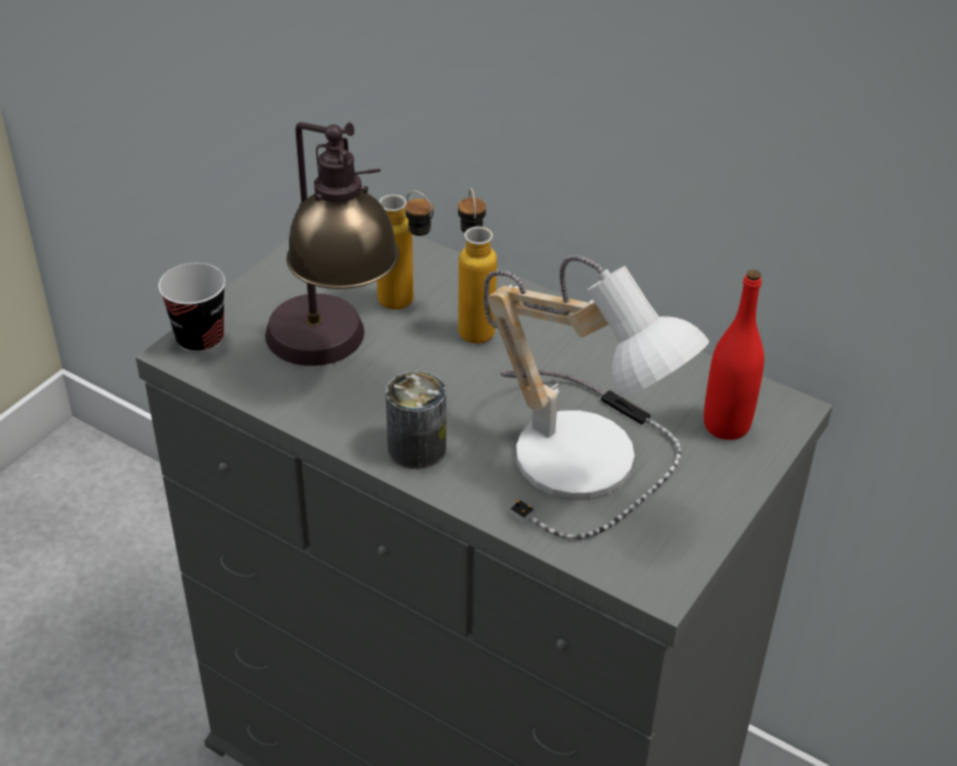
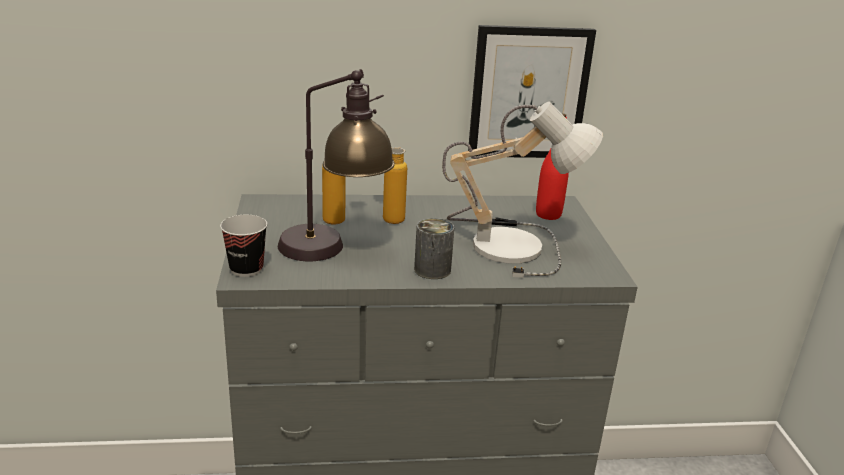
camera: 40 degrees left, 15 degrees down
(777, 199) = (529, 93): none -> picture

